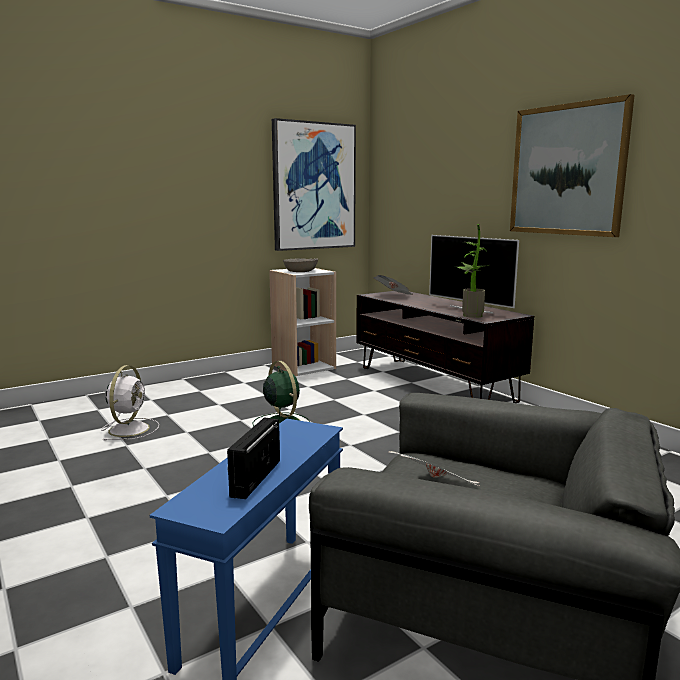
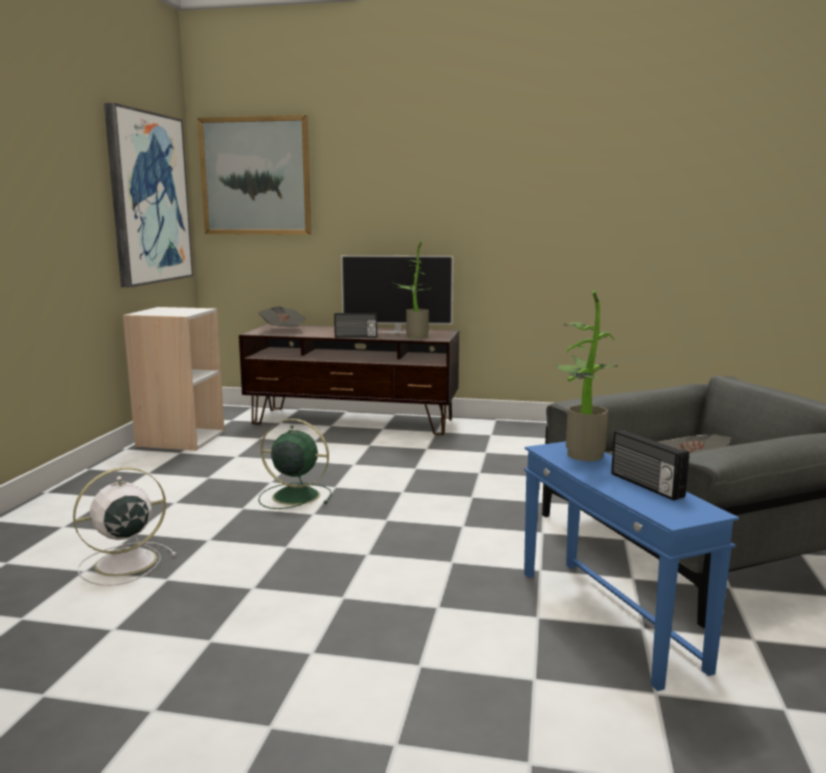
camera: 45 degrees left, 0 degrees up
(130, 429) = (123, 563): white fan -> white fan turned 90 degrees counterclockwise
(300, 271) = (174, 312): grey bowl -> none
(301, 437) = (580, 453): none -> potted plant
(426, 308) = (356, 336): none -> radio
(567, 170) = (484, 187): picture -> picture (255, 176)

